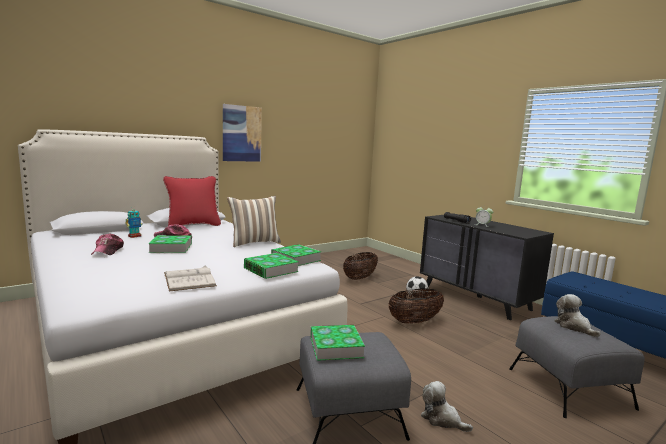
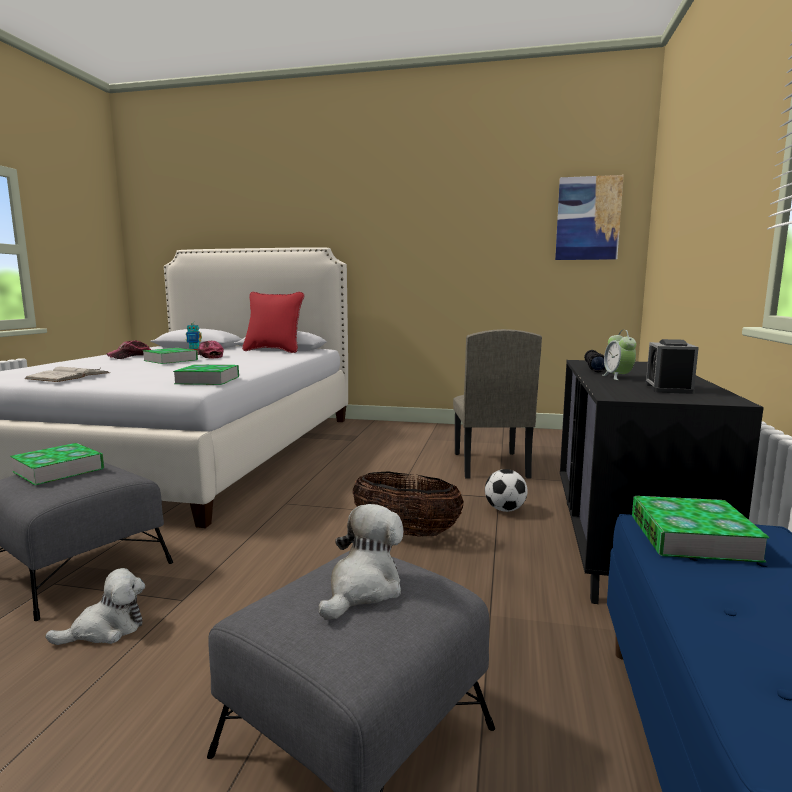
camera: 50 degrees right, 0 degrees up
(242, 133) = (385, 240): picture -> picture (588, 218)
(254, 242) = (249, 366): pillow -> none
(271, 270) = (144, 382): book -> book (692, 537)
(360, 278) = (489, 465): basket -> beige chair
(442, 419) = (106, 629): plush toy -> plush toy turned 60 degrees clockwise
(513, 229) = (668, 388): none -> alarm clock

